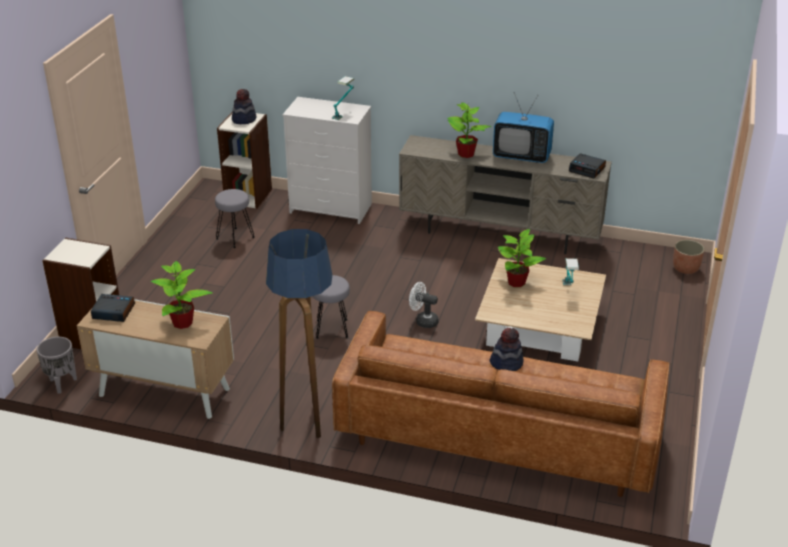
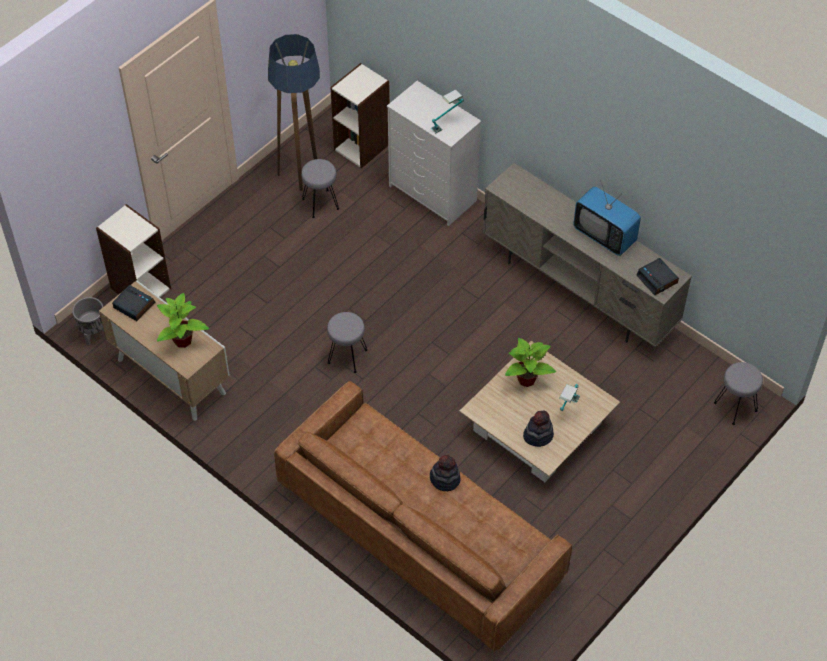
camera: 25 degrees right, 20 degrees up
(244, 119) = (362, 82): hat -> hat (538, 435)
(307, 419) = (272, 453): floor lamp -> floor lamp (301, 172)
(423, 321) = (434, 378): white fan -> none
(466, 154) = (551, 213): potted plant -> none
(685, 268) = (735, 407): planter -> grey stool

